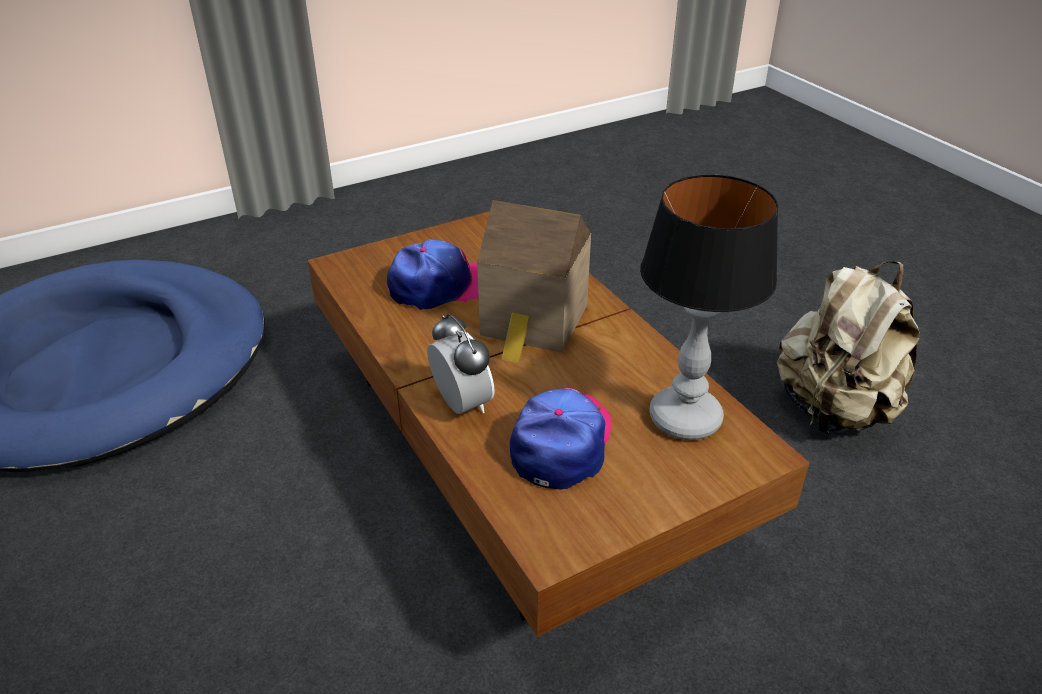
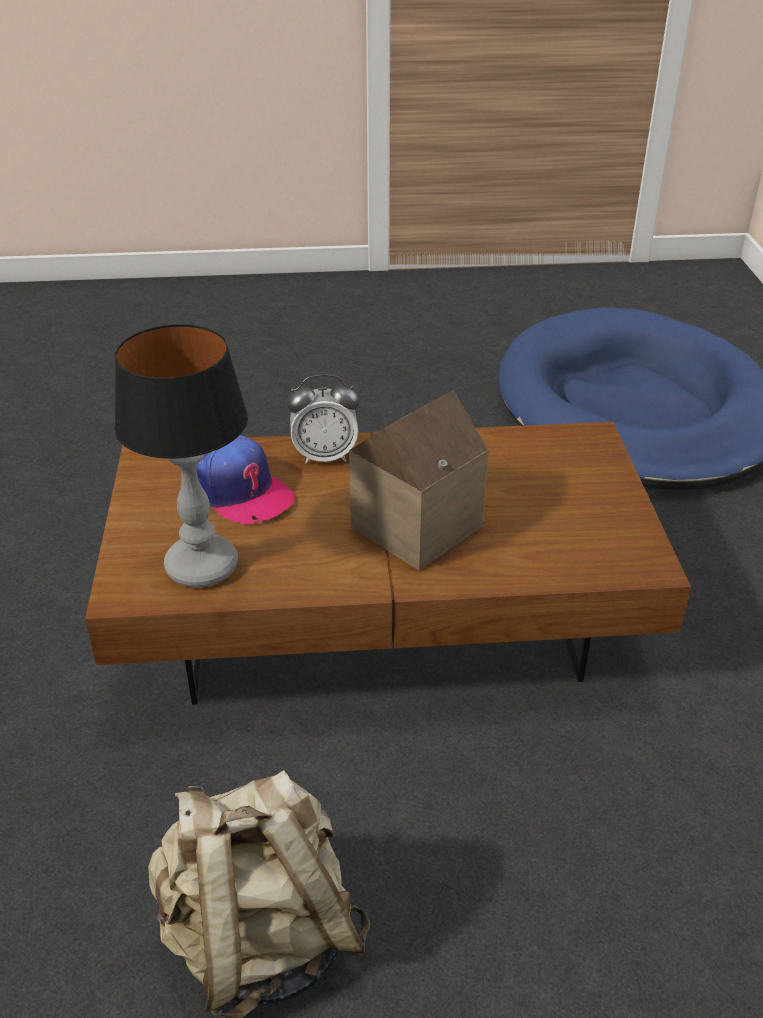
camera: 115 degrees right, 0 degrees up
(441, 286) = (515, 486): cap -> none

